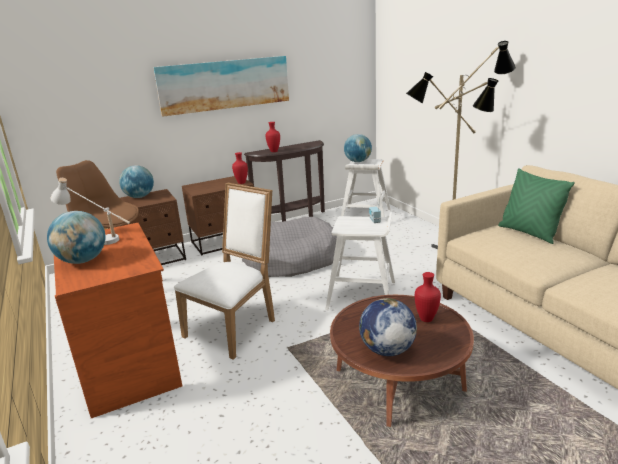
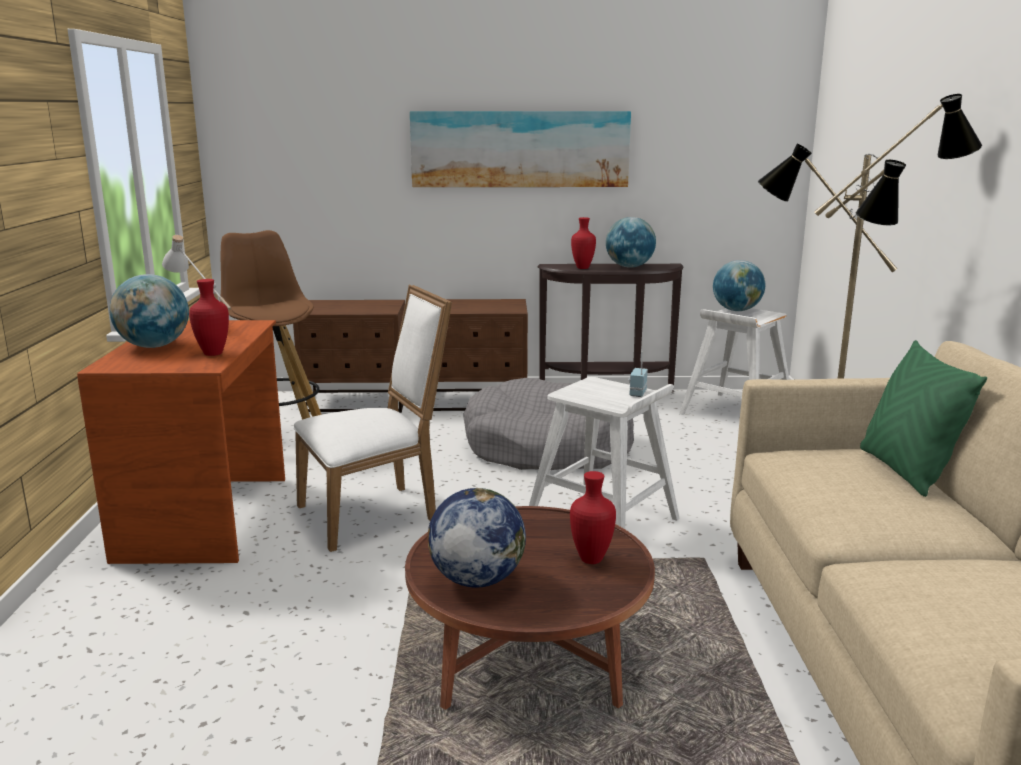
camera: 25 degrees right, 5 degrees down
(139, 197) = (357, 303): globe -> globe (629, 267)
(242, 183) = (513, 309): red vase -> red vase (214, 354)

